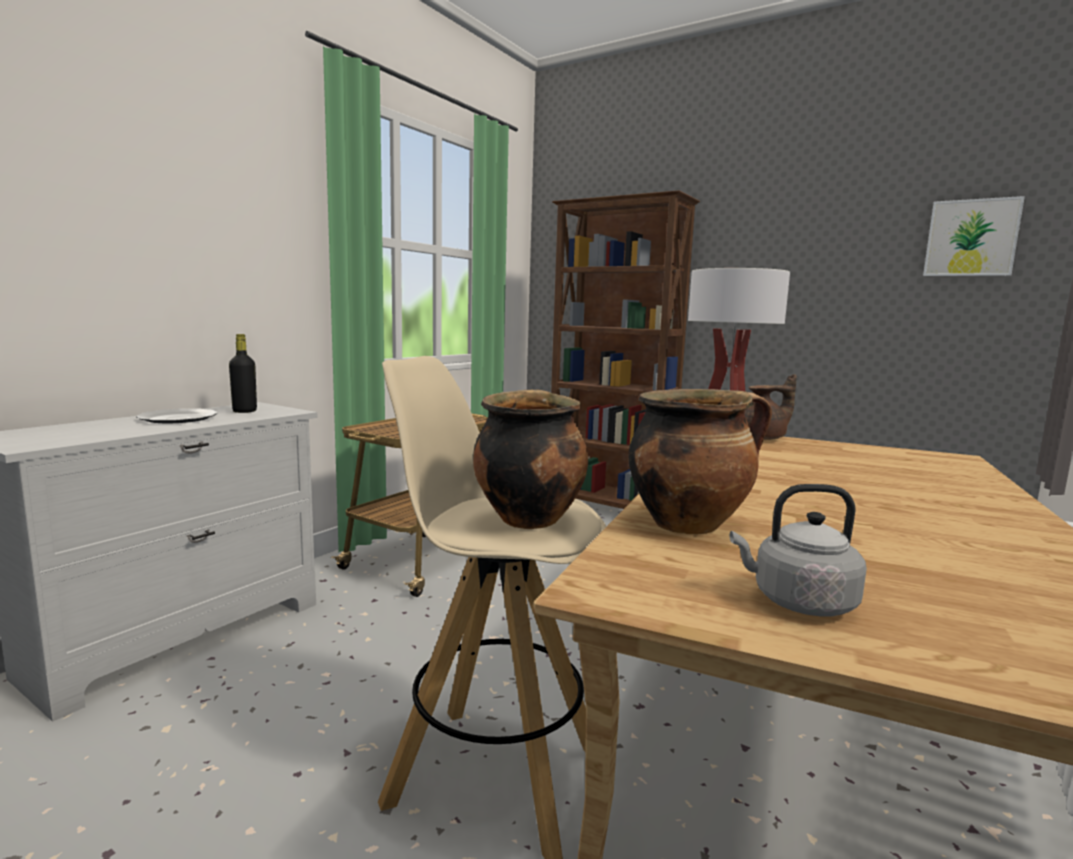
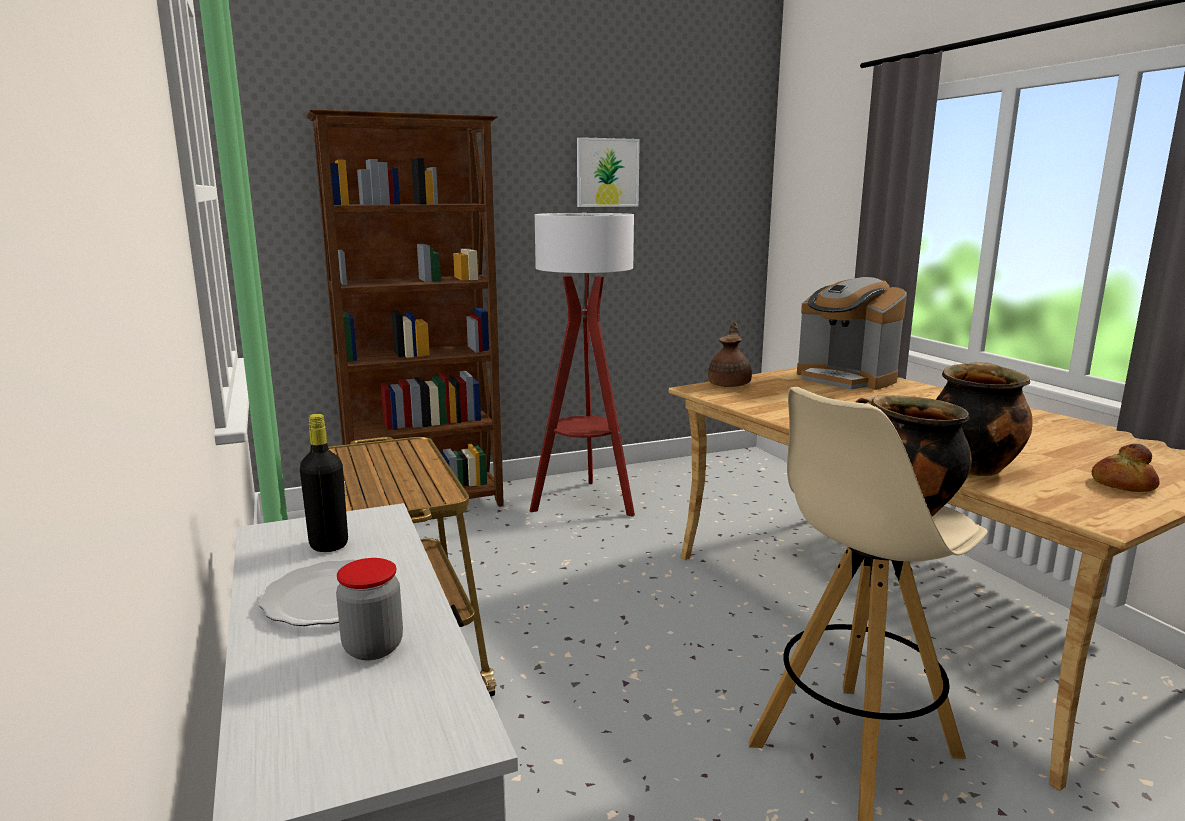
camera: 55 degrees left, 5 degrees up
(122, 428) = (373, 647): none -> jar
(798, 602) = (1122, 484): grey kettle -> bread
(919, 464) = (845, 379): none -> coffee machine
(971, 238) = (711, 178): picture -> picture (607, 172)

